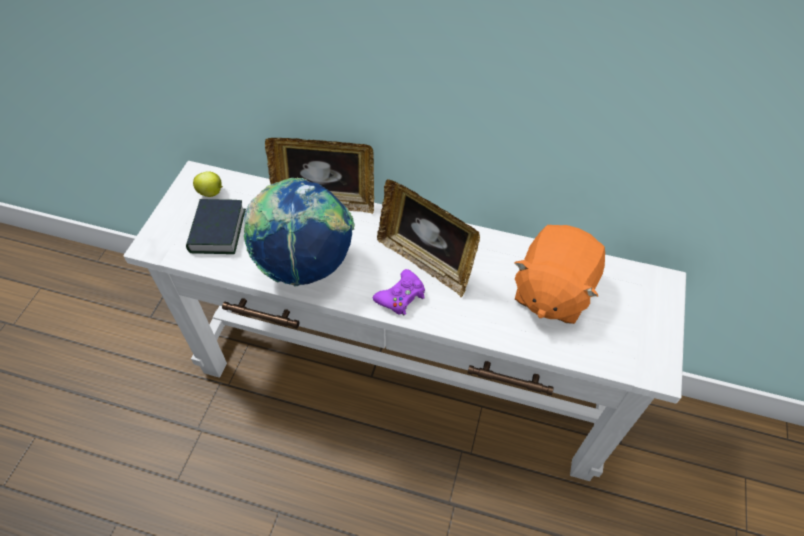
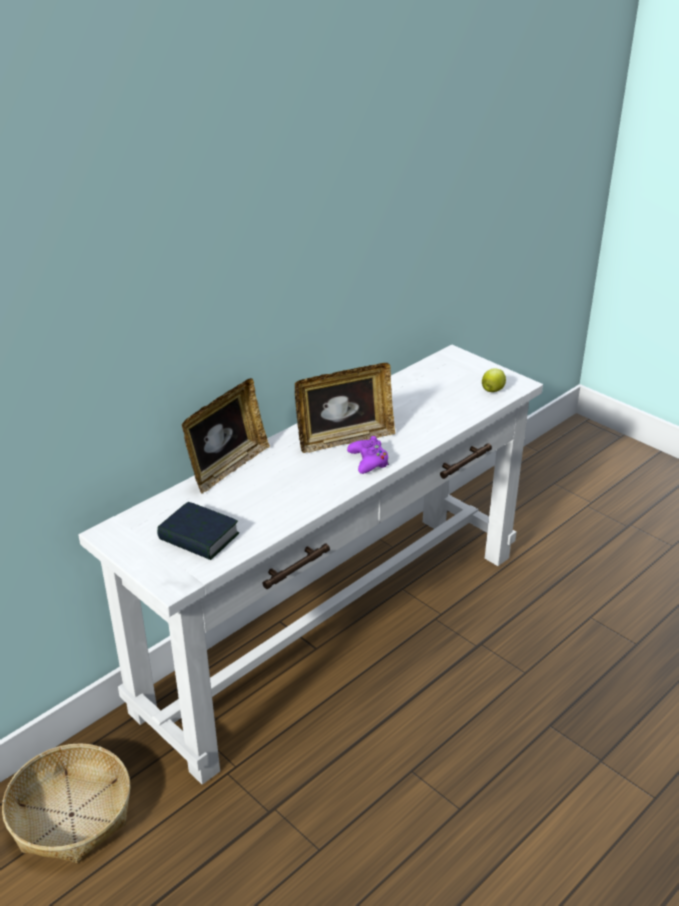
camera: 60 degrees left, 20 degrees down
(149, 314) = (72, 814): none -> basket
(211, 193) = (144, 529): apple -> apple (492, 390)
(305, 264) = (289, 498): globe -> none
(552, 291) = (423, 397): orange plush toy -> none

